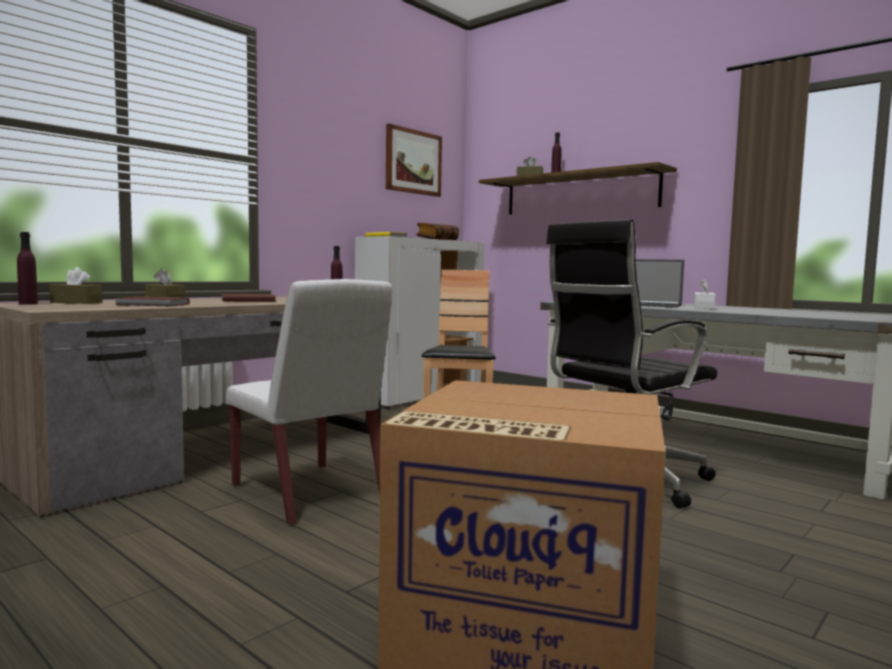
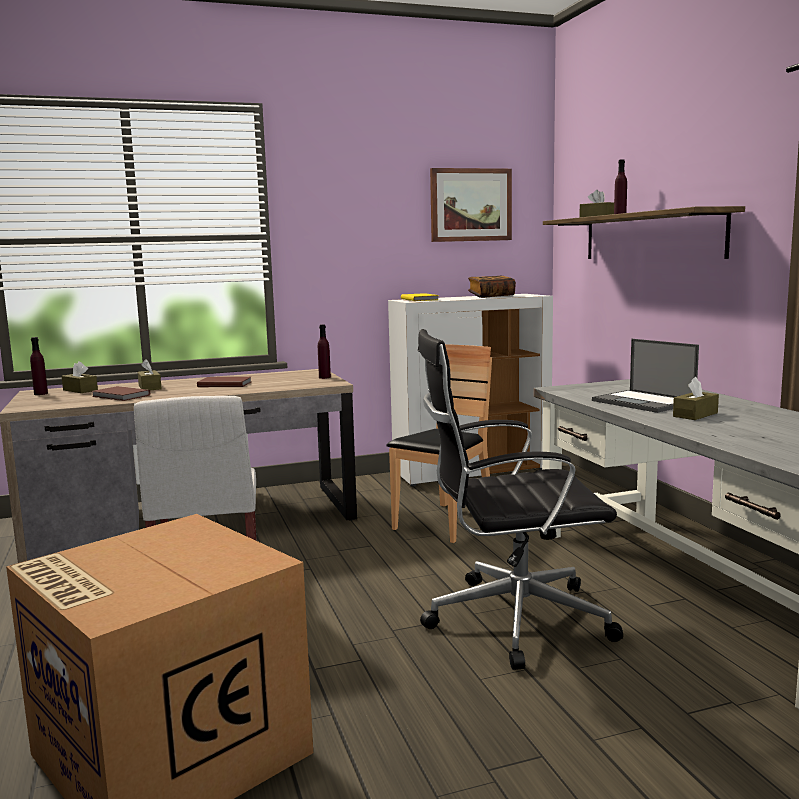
camera: 30 degrees right, 5 degrees up
(703, 308) = (695, 415): white tissue box -> brown tissue box

